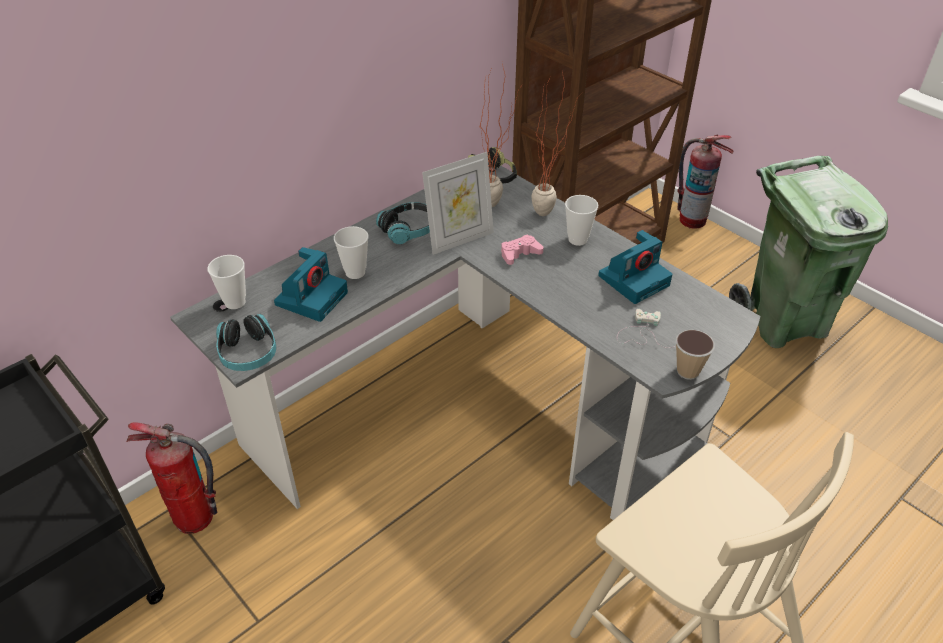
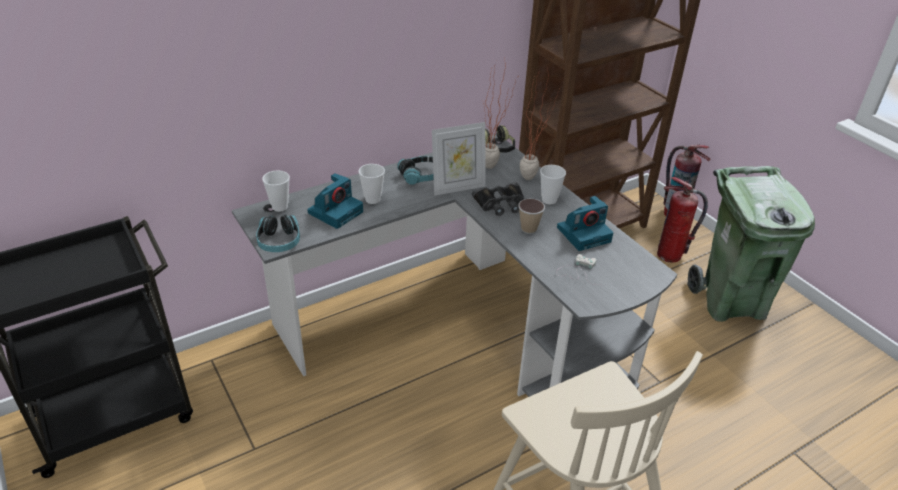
camera: 10 degrees right, 5 degrees down
(194, 518) = (227, 369): fire extinguisher -> fire extinguisher (669, 255)
(519, 254) = (500, 204): pink game controller -> black binoculars
(688, 371) = (605, 303): cup -> cup (528, 229)

